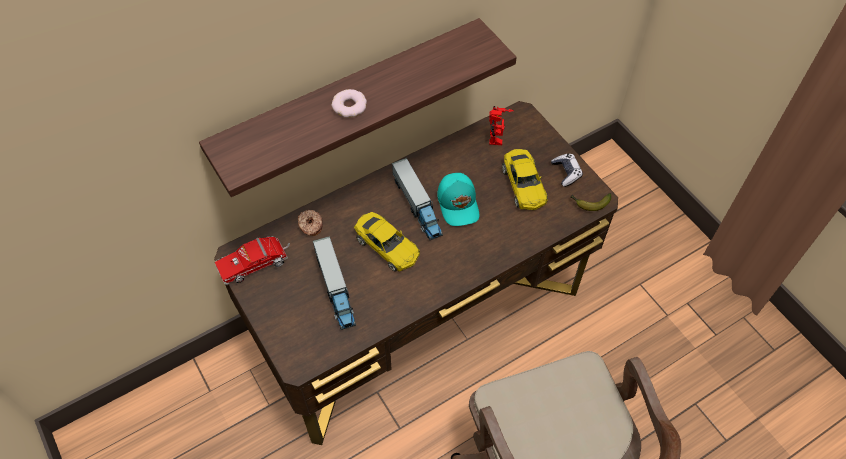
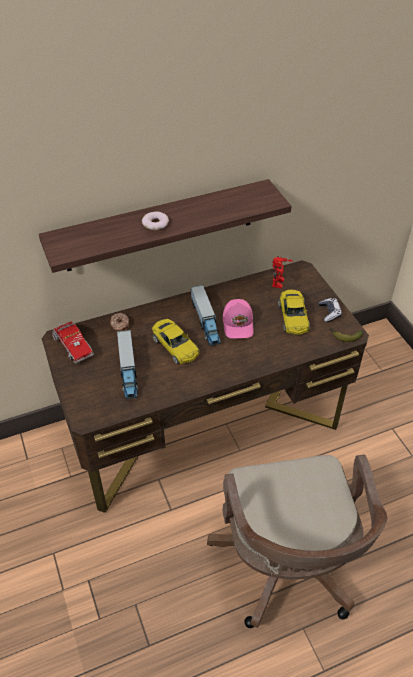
camera: 10 degrees right, 10 degrees down
(256, 263) = (72, 345): toy truck -> toy truck turned 105 degrees counterclockwise
(459, 203) = (238, 324): turquoise cap -> pink cap

